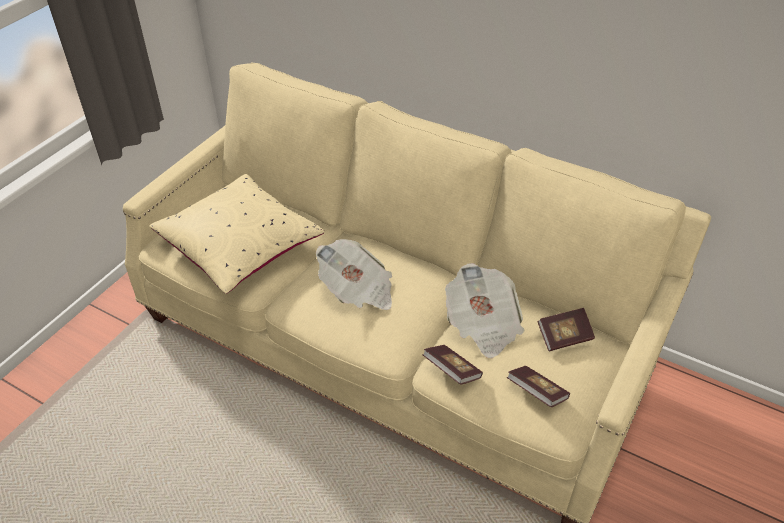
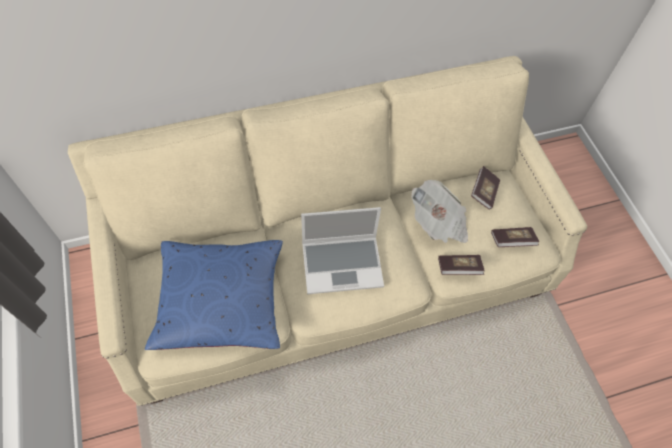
camera: 50 degrees left, 15 degrees up
(239, 246) = (220, 301): beige pillow -> blue pillow
(357, 291) = (343, 264): newspaper -> laptop

